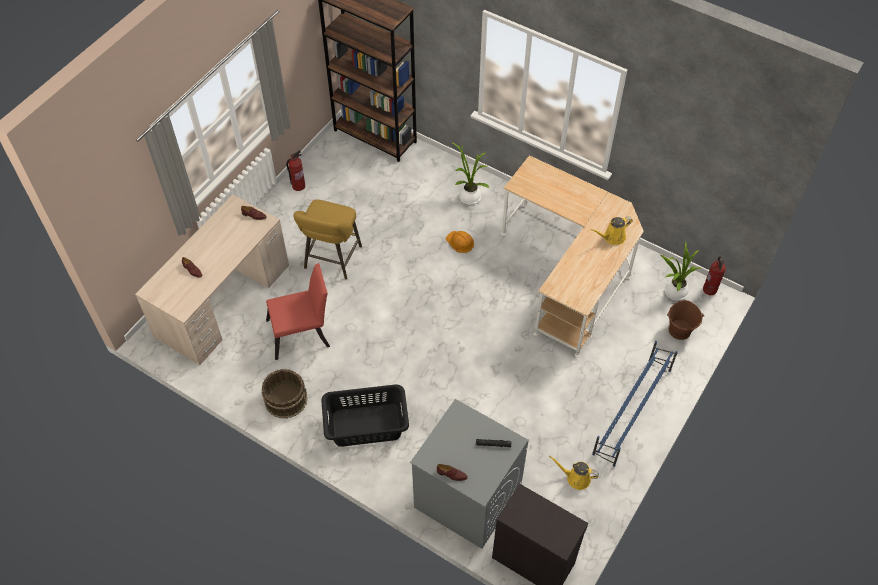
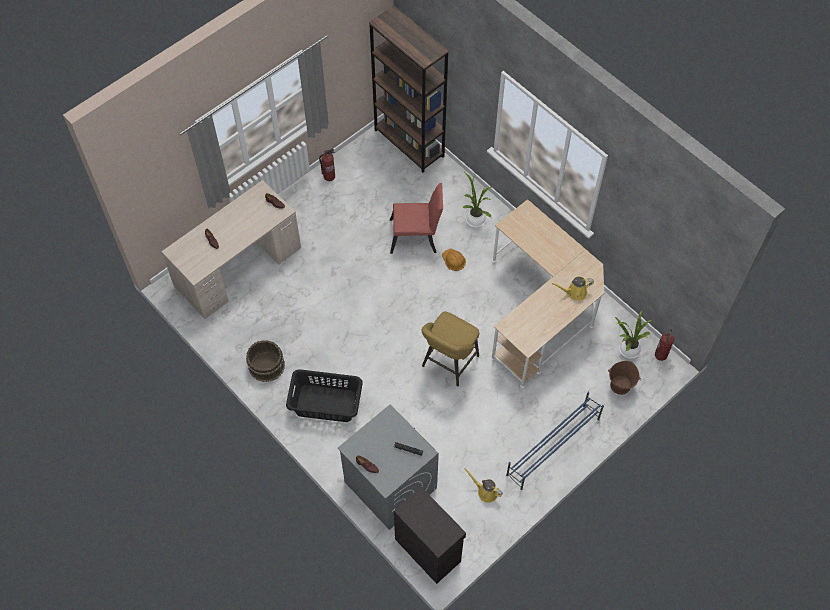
camera: 15 degrees right, 5 degrees up
(302, 333) = (296, 311): red chair -> red chair (416, 236)
(331, 260) = (338, 251): yellow stool -> yellow stool (448, 363)

